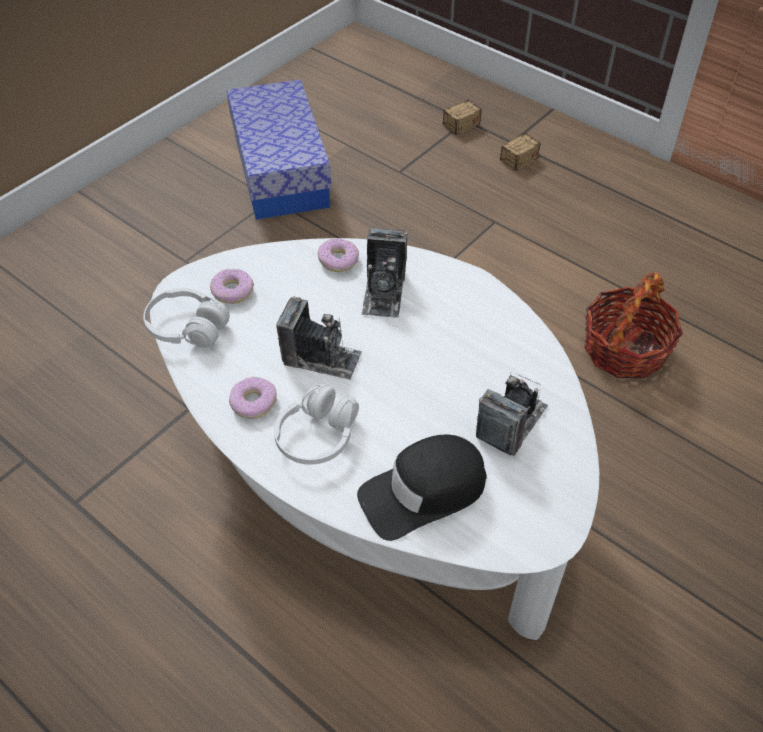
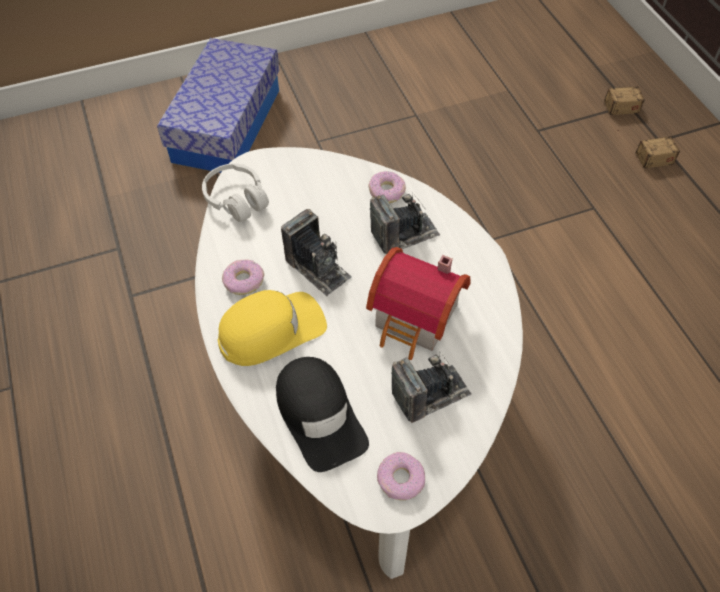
camera: 30 degrees right, 5 degrees up
(232, 291) = (288, 184): donut -> donut (400, 479)
(281, 170) = (438, 93): storage box -> storage box (227, 125)
(317, 436) = (271, 330): white headphones -> yellow cap
(384, 292) = (404, 234): camera -> camera turned 150 degrees counterclockwise
(423, 492) = (319, 416): black cap -> black cap turned 120 degrees counterclockwise
(451, 364) = (416, 320): none -> toy house
(624, 350) = (635, 374): basket -> none

